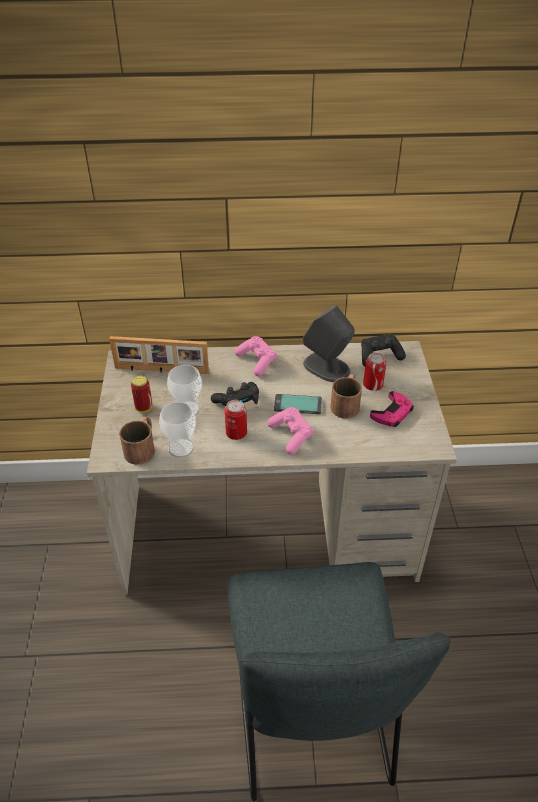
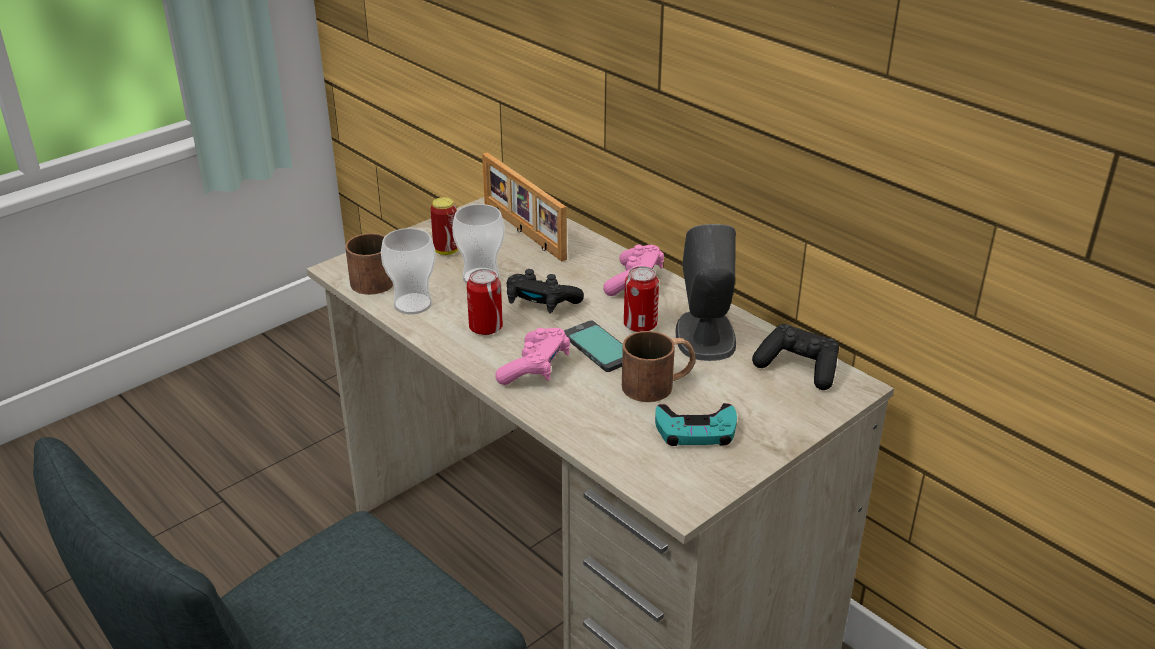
camera: 50 degrees right, 10 degrees down
(372, 385) = (728, 389): can -> can (640, 325)
(392, 413) = (696, 431): pink game controller -> turquoise game controller

